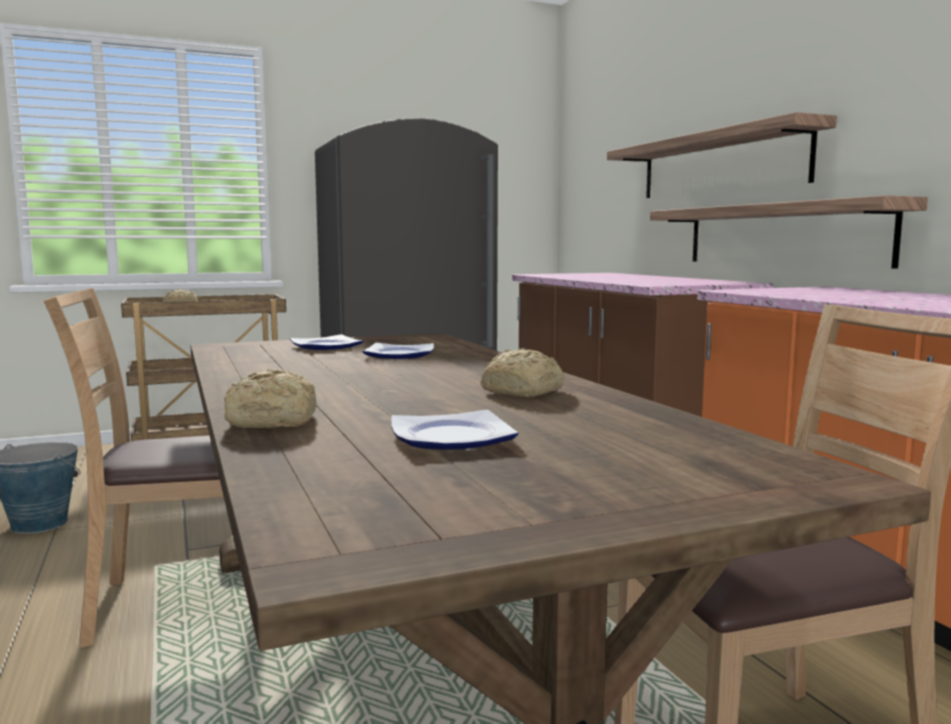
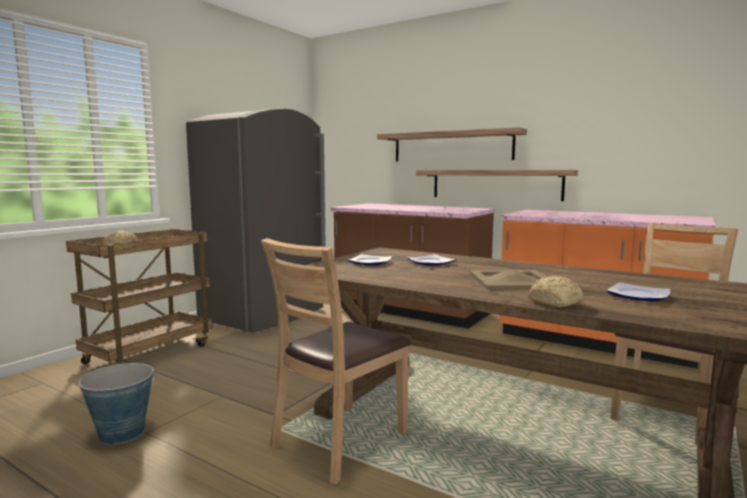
camera: 35 degrees left, 0 degrees up
(381, 388) = (511, 280): none -> beige tray
(524, 391) = (565, 273): bread -> none

